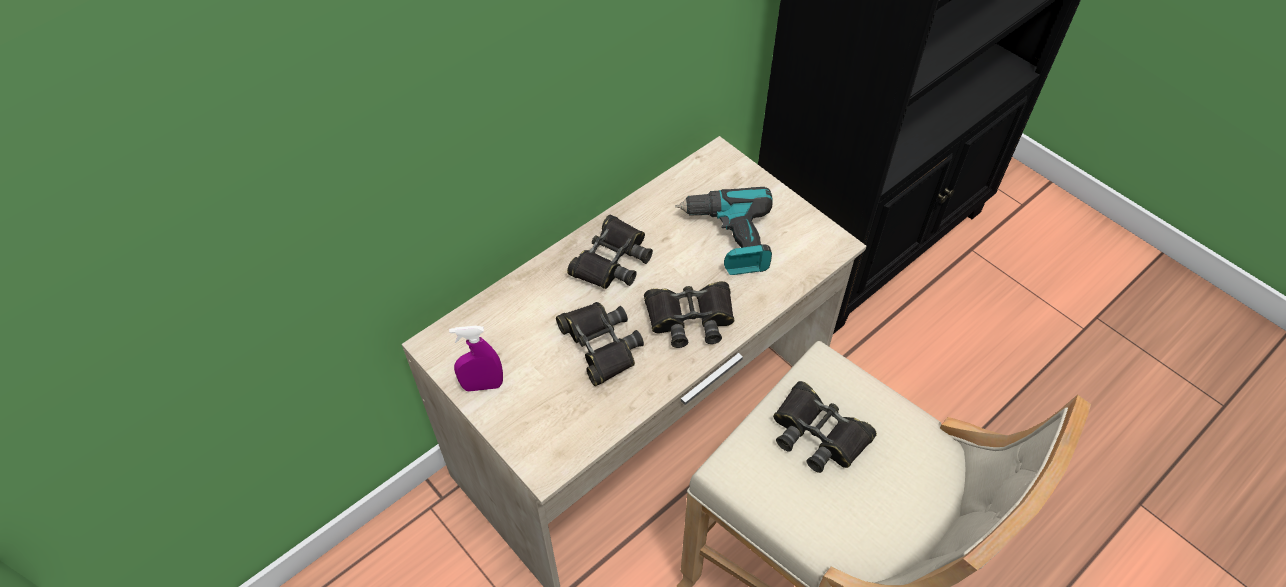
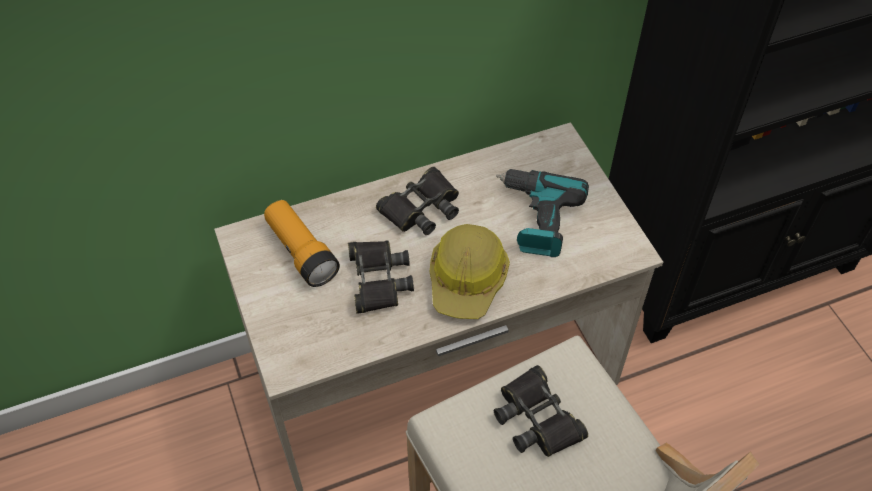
camera: 20 degrees right, 0 degrees up
(482, 385) = (264, 283): purple spray bottle -> none
(508, 341) = (301, 252): none -> flashlight
(690, 318) = (467, 279): black binoculars -> hard hat

